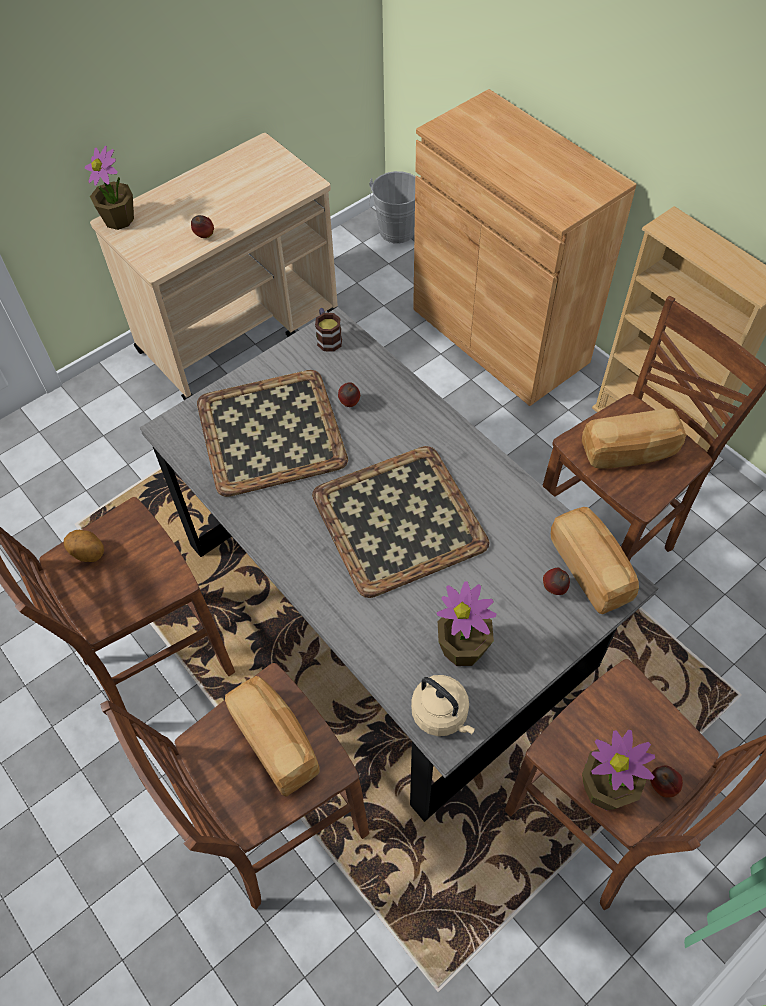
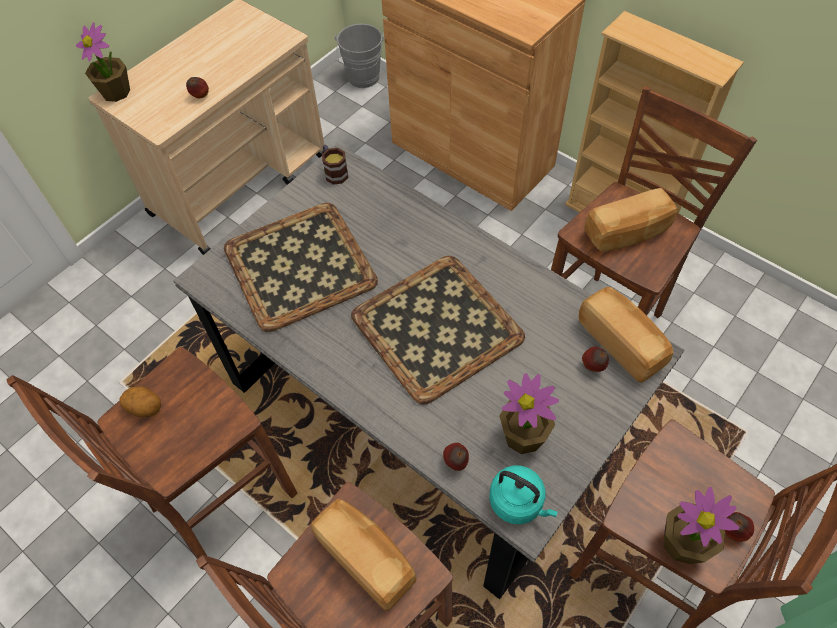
camera: 10 degrees left, 0 degrees up
(349, 404) = (367, 228): apple -> apple (456, 463)
(442, 714) = (518, 502): beige kettle -> turquoise kettle

